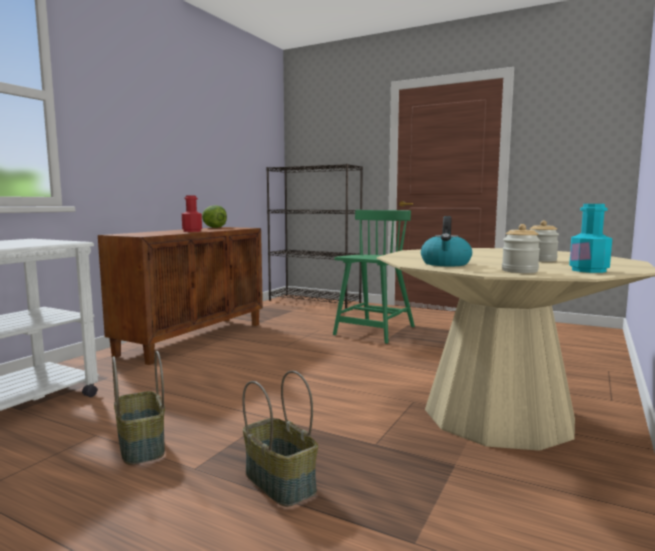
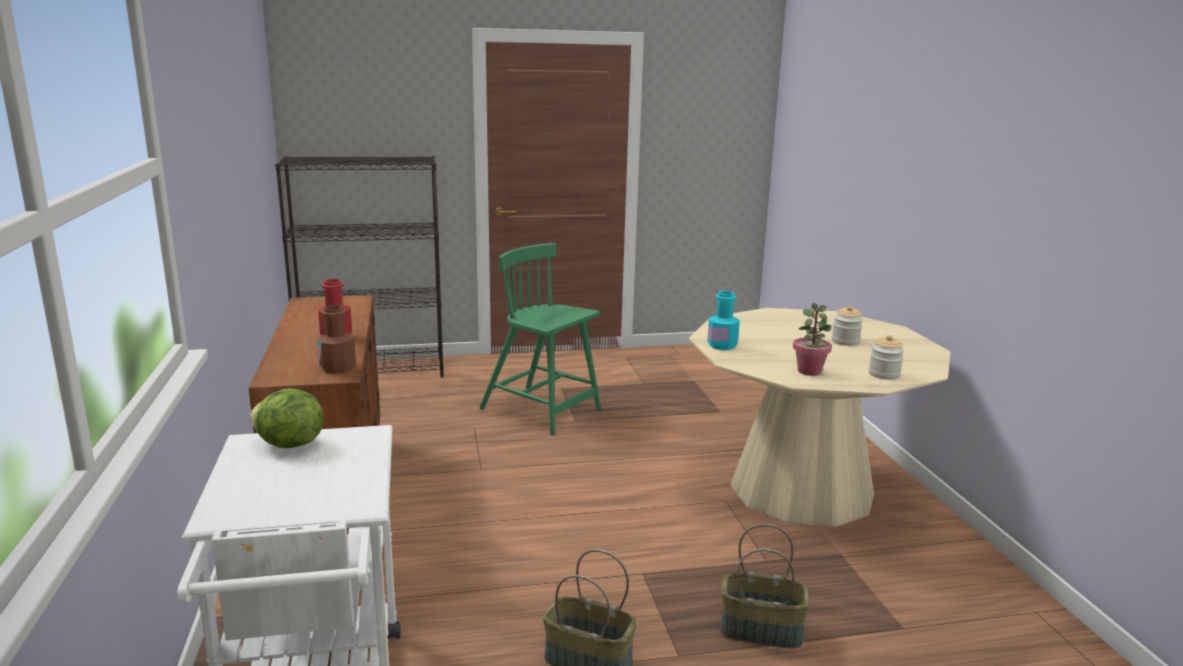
camera: 40 degrees left, 10 degrees up
(151, 234) = (338, 368): none -> brown bottle
(214, 227) = (300, 307): lettuce -> lettuce (289, 445)
(374, 331) = (542, 410): green chair -> green chair turned 45 degrees counterclockwise
(446, 264) = (809, 371): kettle -> potted plant
(588, 270) = (915, 360): turquoise bottle -> turquoise bottle (722, 345)

